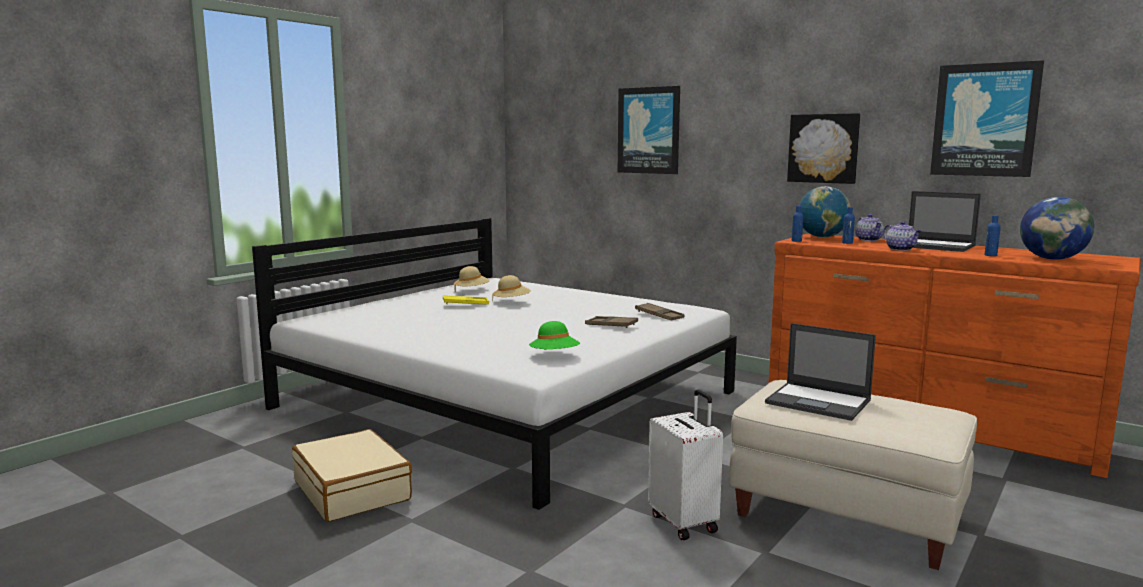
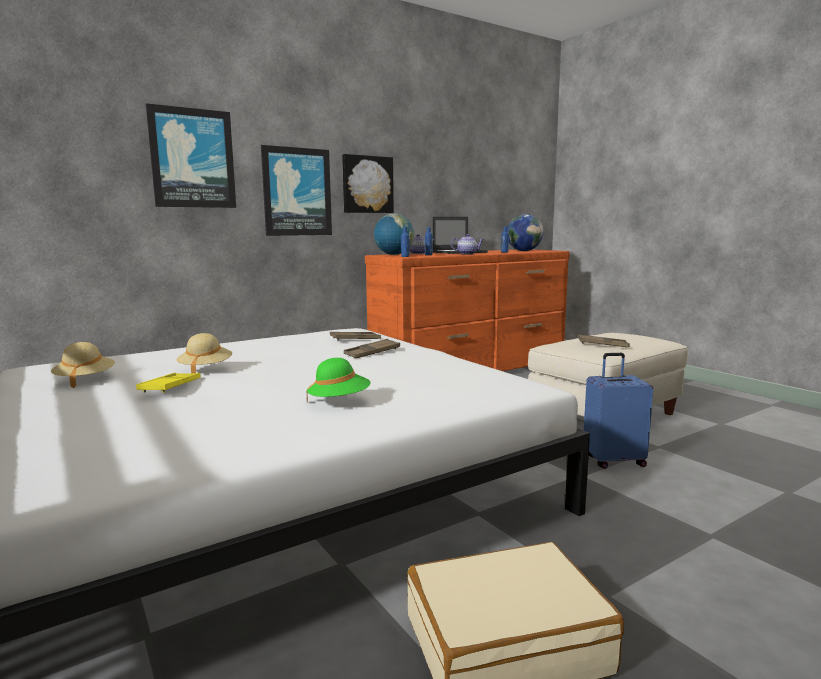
camera: 70 degrees left, 0 degrees up
(554, 356) = (471, 377): green hat -> green hat (339, 401)
(684, 522) = (613, 460): white suitcase -> blue suitcase
(819, 402) = (602, 345): laptop -> brown tray
(985, 120) = (458, 169): picture -> picture (297, 192)

